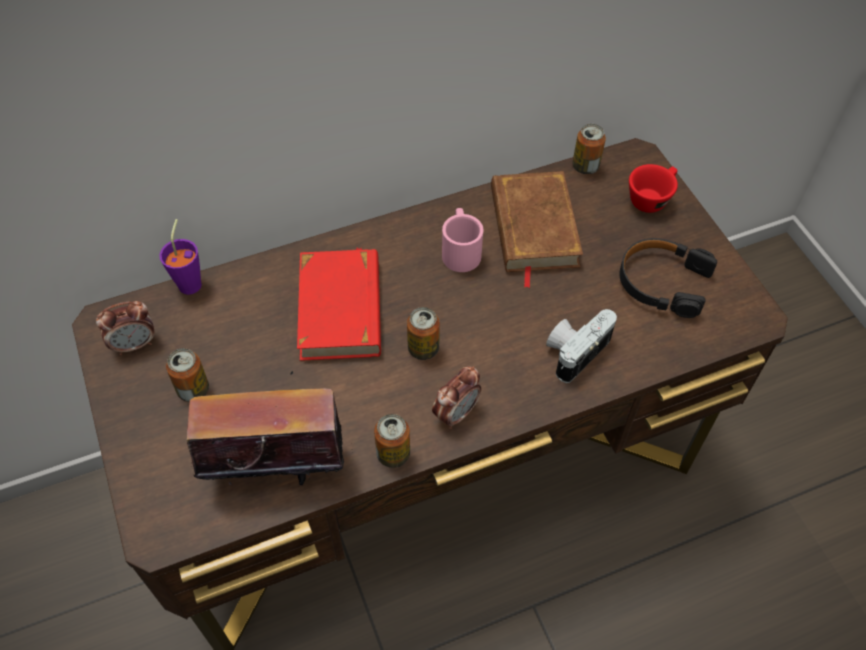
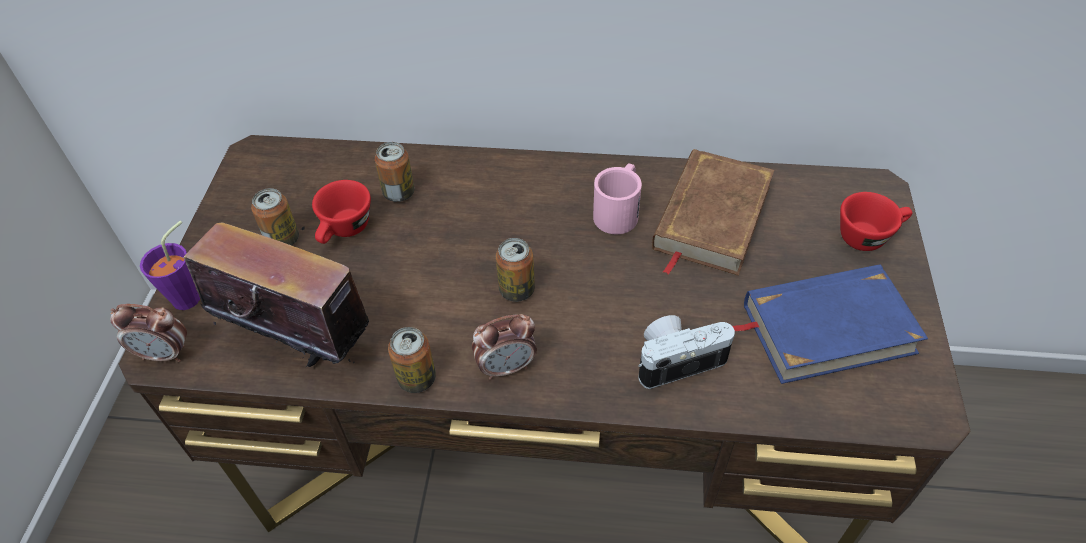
camera: 30 degrees right, 5 degrees down
(135, 344) = (265, 181): alarm clock -> alarm clock (165, 354)
(191, 280) = (350, 146): purple cup -> purple cup (191, 294)
(244, 359) = (344, 230): none -> red cup
(341, 309) = (464, 221): red book -> none
(585, 166) = (809, 178): can -> can (399, 193)
(662, 282) = (827, 328): black headphones -> blue book

